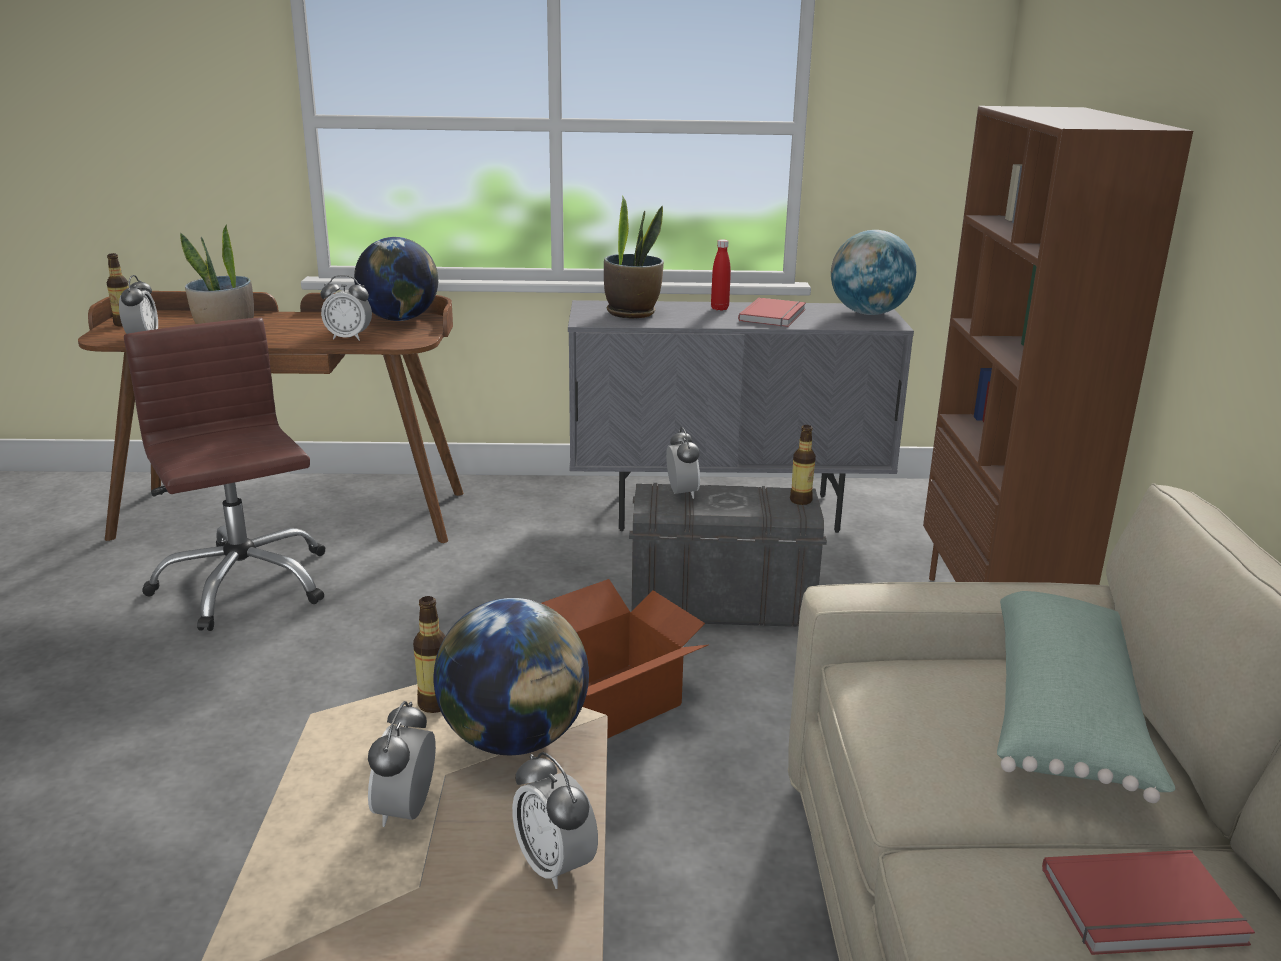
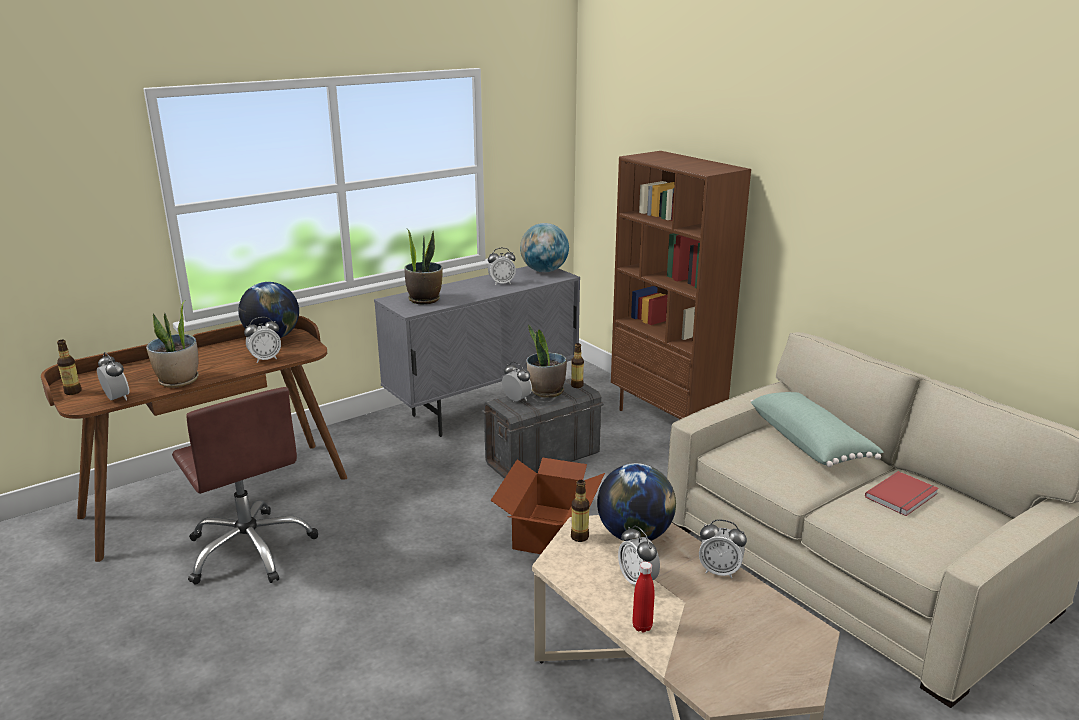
camera: 35 degrees left, 0 degrees up
(242, 584) = (250, 549): brown office chair -> brown office chair turned 150 degrees counterclockwise
(719, 308) = (466, 285): red bottle -> red bottle (642, 627)
(741, 495) = (546, 392): none -> potted plant
(775, 315) = (501, 283): red book -> alarm clock

